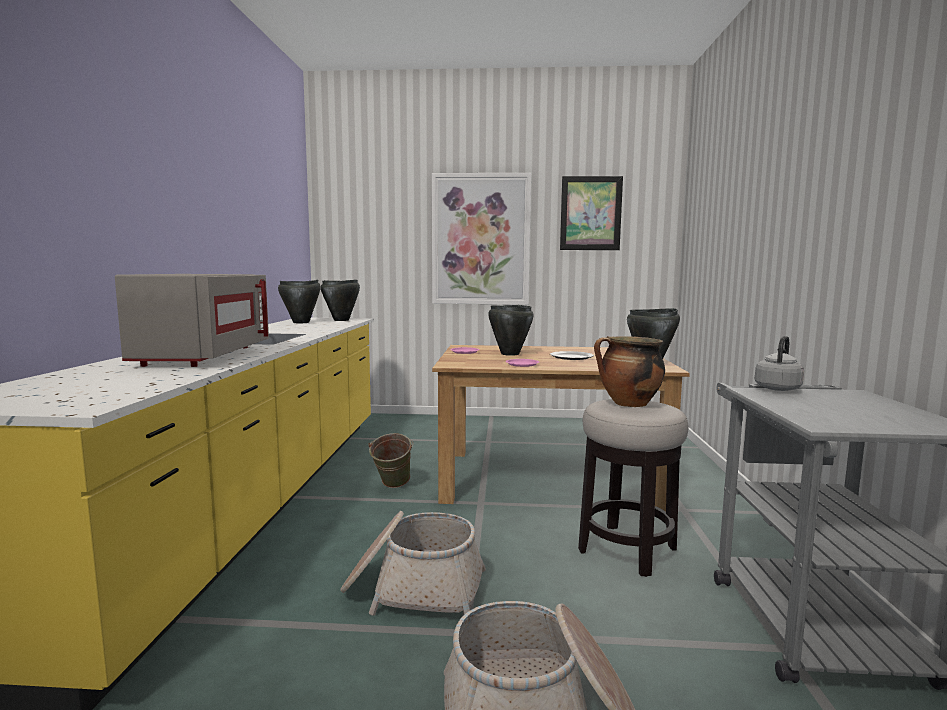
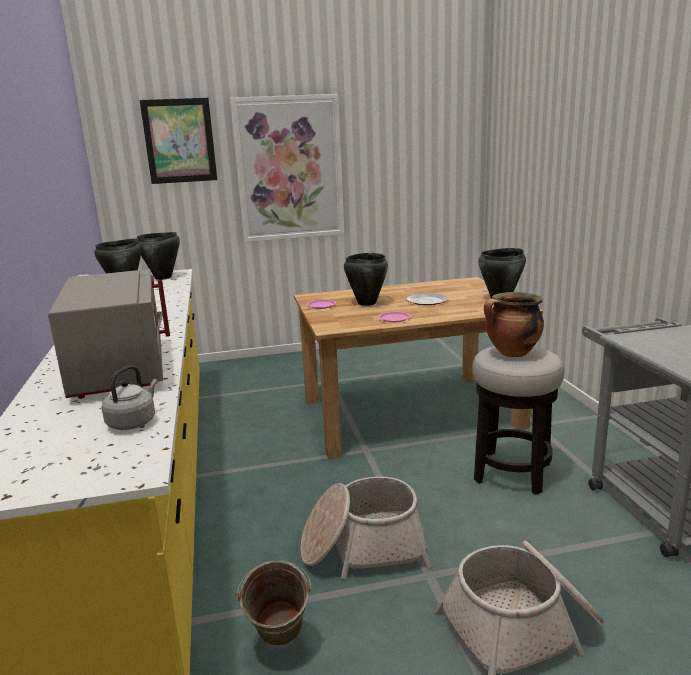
camera: 15 degrees left, 10 degrees up
(392, 487) = (272, 449): green bucket -> green bucket (279, 643)
(590, 213) = (399, 134): picture -> picture (179, 141)
(778, 388) = (640, 332): grey kettle -> grey kettle (133, 422)

